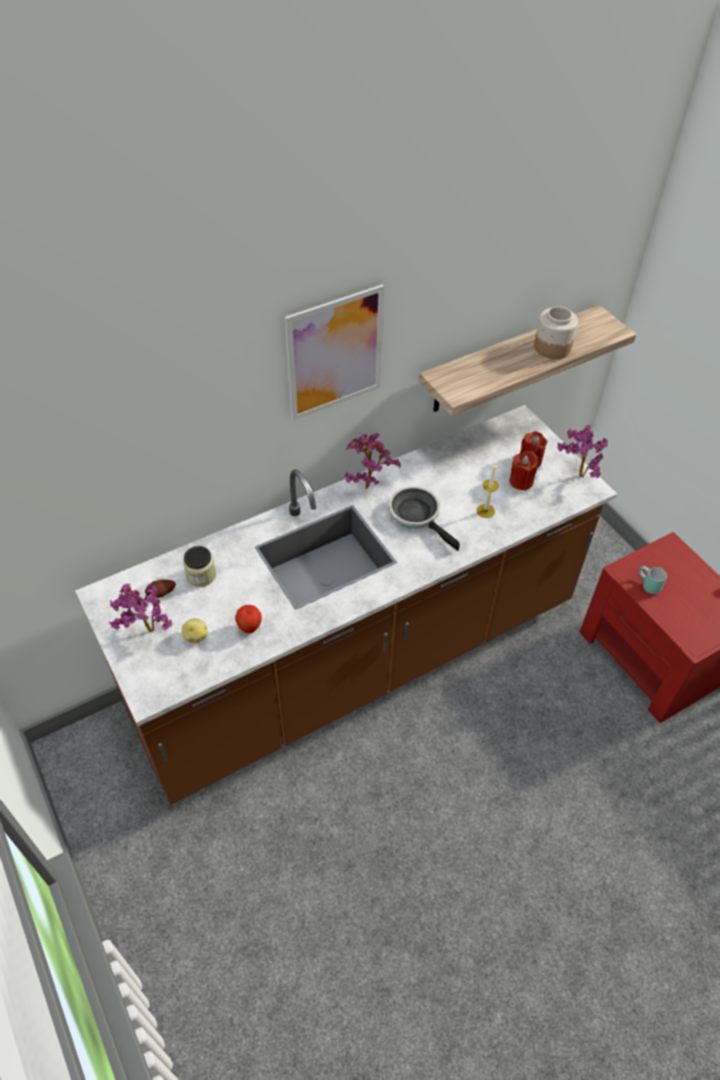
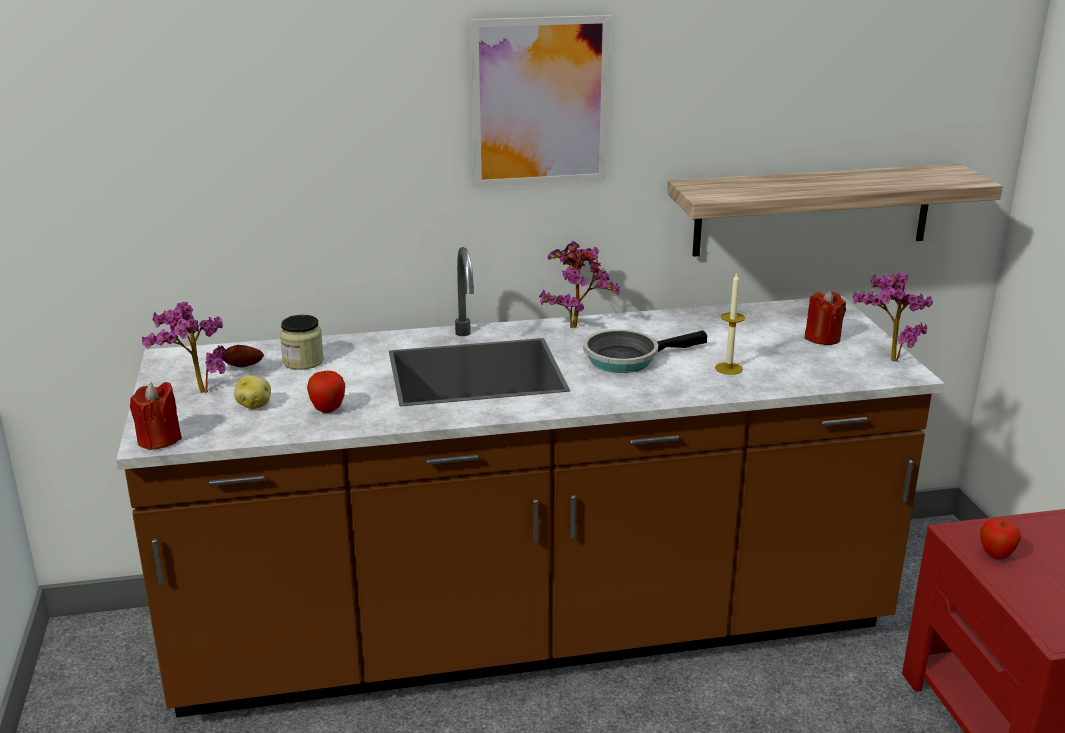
camera: 20 degrees right, 25 degrees down
(417, 515) = (627, 358): frying pan -> frying pan turned 90 degrees counterclockwise
(521, 481) = (798, 352): red candle -> red candle (159, 439)
(551, 347) = (867, 181): jar -> none
(647, 585) = (996, 556): turquoise mug -> apple

